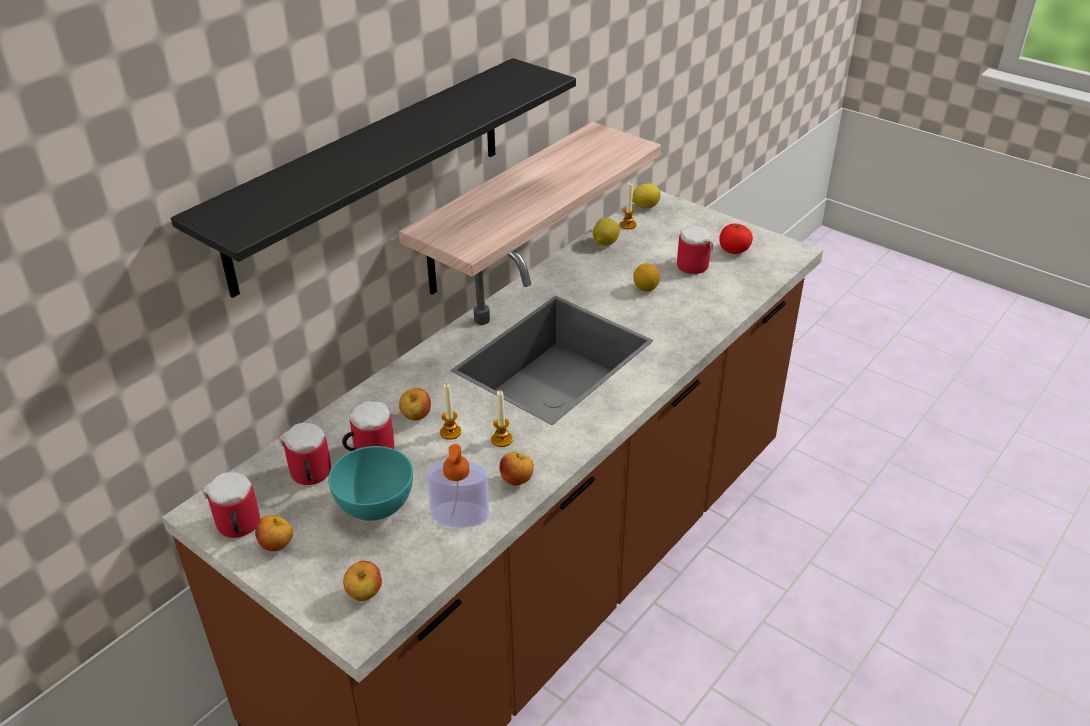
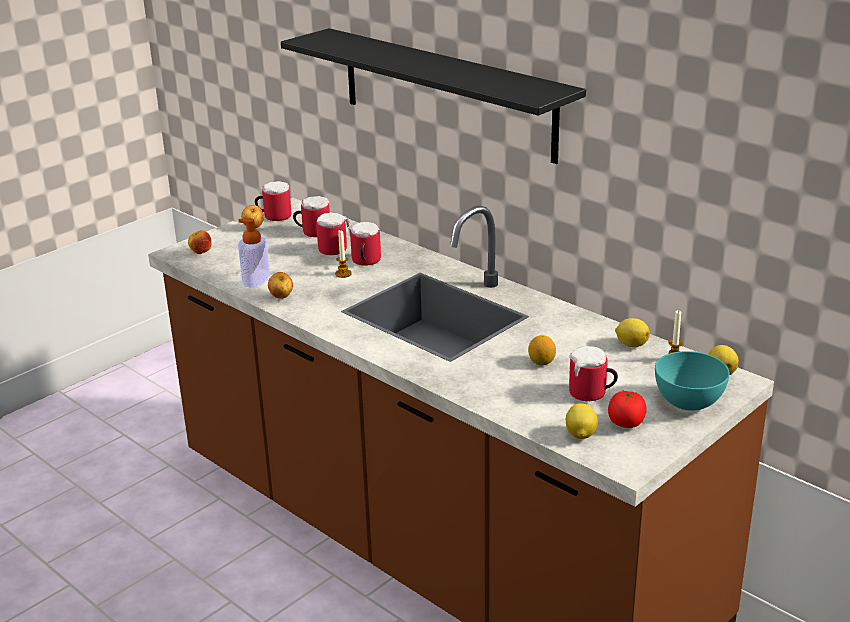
camera: 95 degrees right, 10 degrees down
(375, 505) = (276, 252): turquoise bowl -> turquoise bowl (689, 402)
(416, 417) = (364, 262): apple -> mug
(501, 439) = (329, 292): candle -> none
(505, 209) = (566, 227): shelf -> none
(759, 270) = (580, 435): none -> lemon

